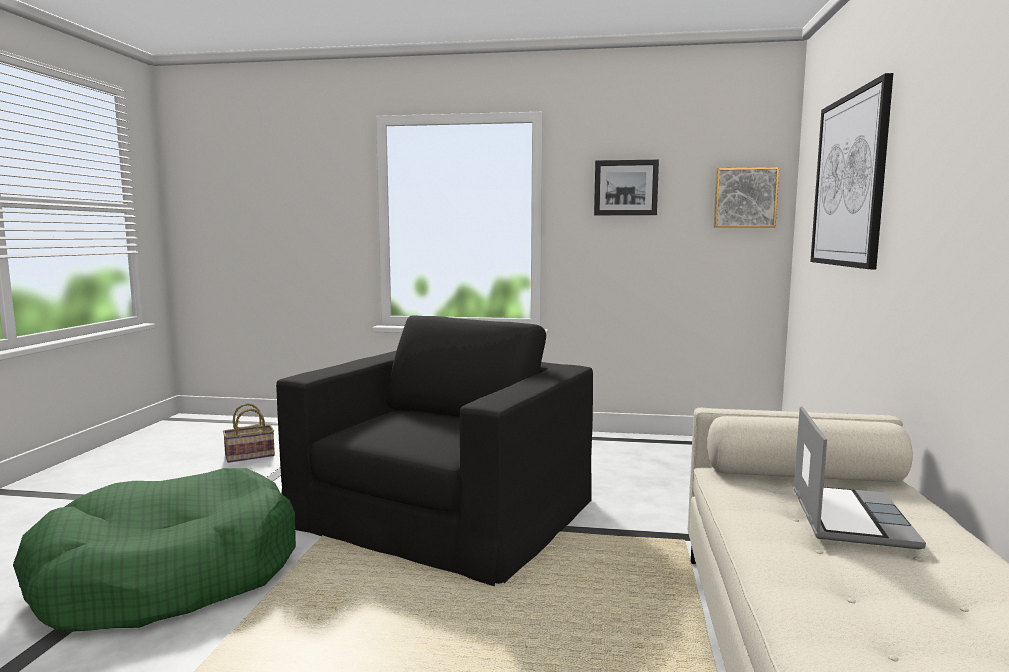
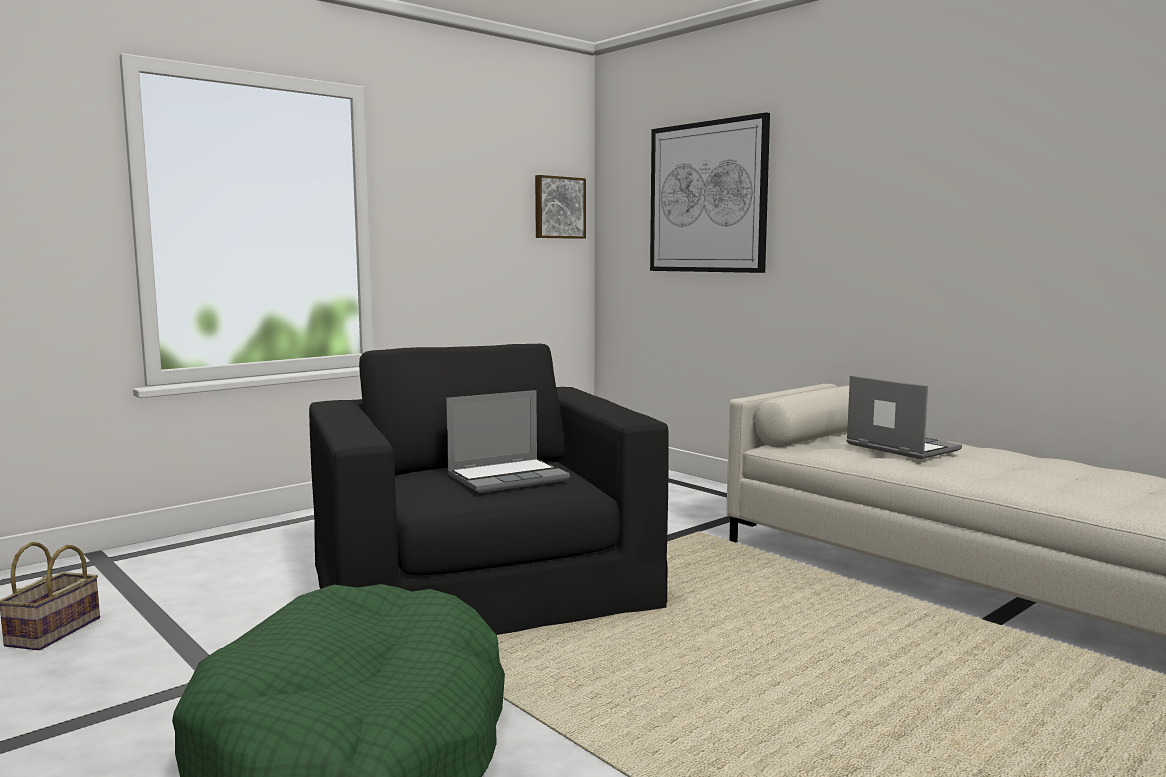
camera: 50 degrees left, 0 degrees up
(428, 430) = (508, 477): none -> laptop
(625, 188) = (456, 190): picture -> none

